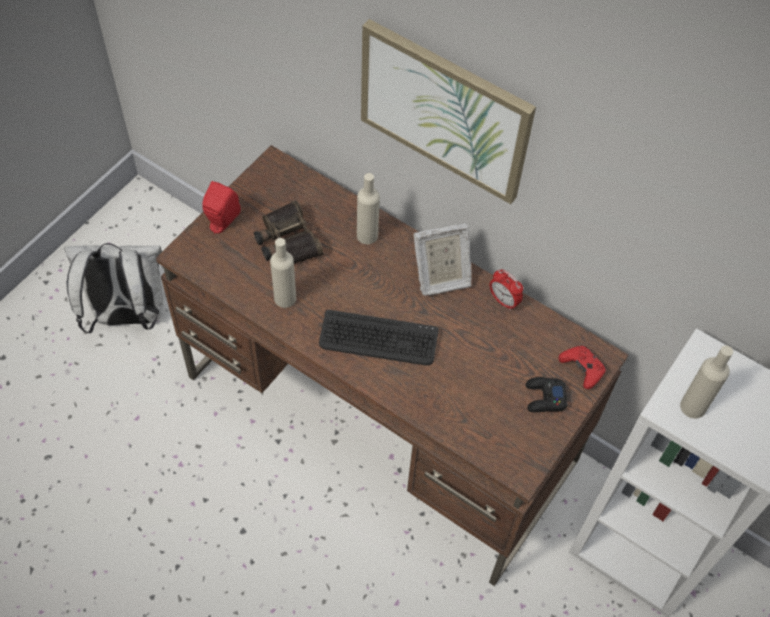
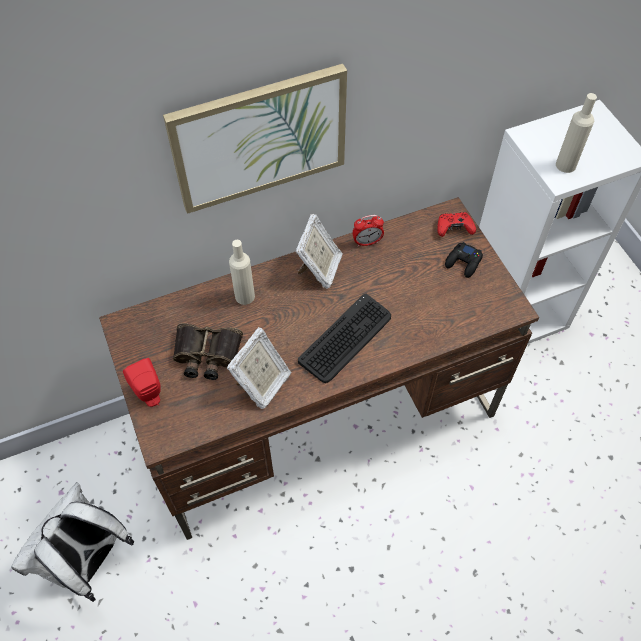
camera: 55 degrees left, 0 degrees up
(285, 298) = (262, 384): beige bottle -> picture frame

